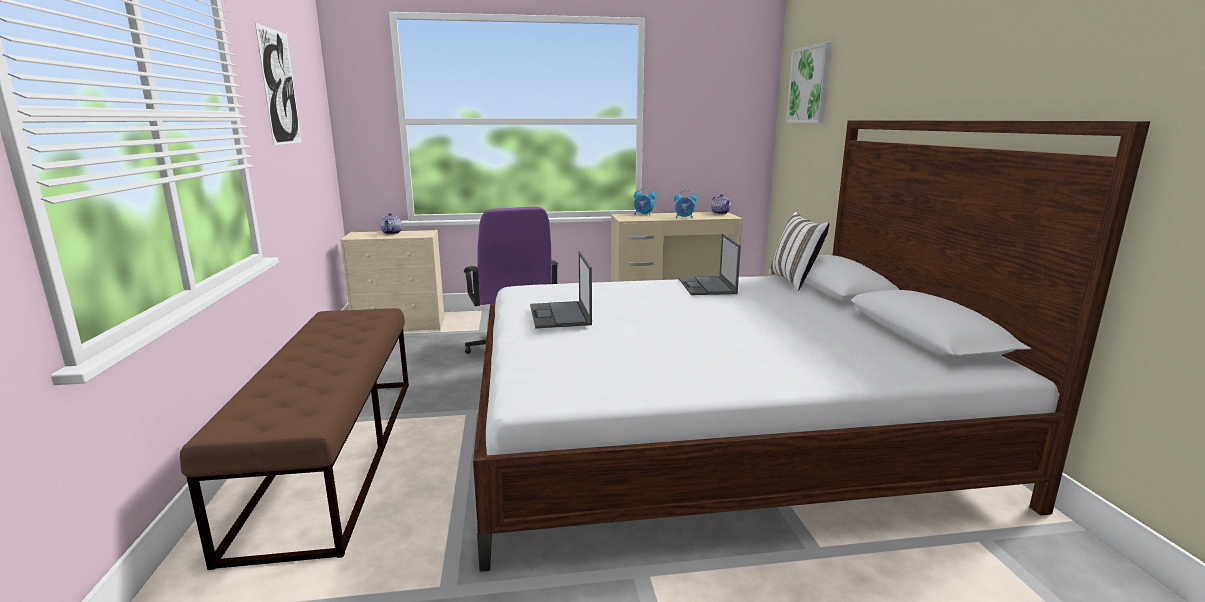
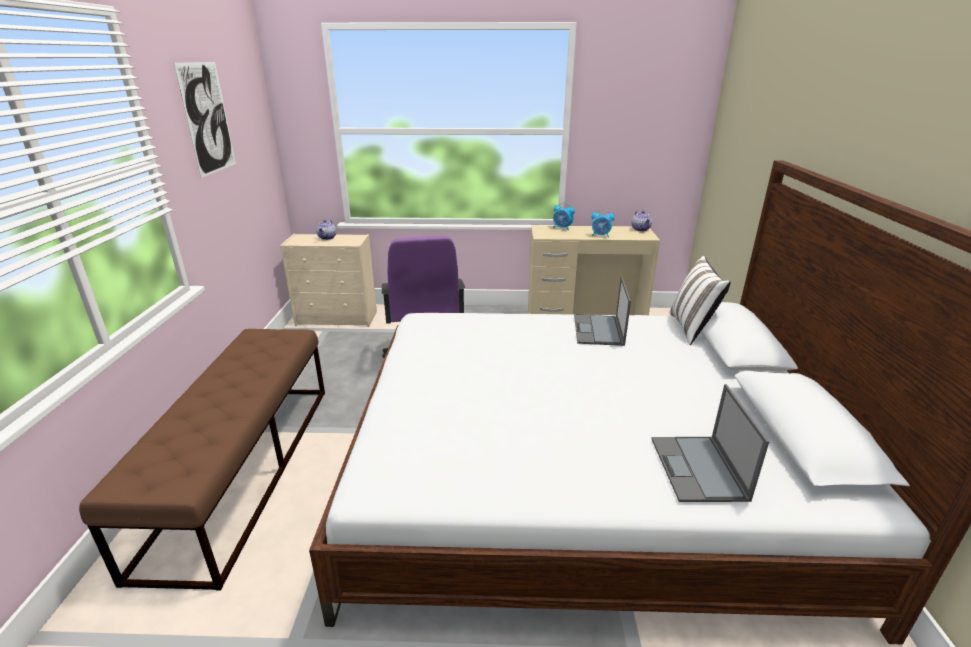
camera: 10 degrees right, 10 degrees up
(560, 315) = (439, 367): laptop -> laptop (698, 469)
(809, 85) = (747, 103): picture -> none

